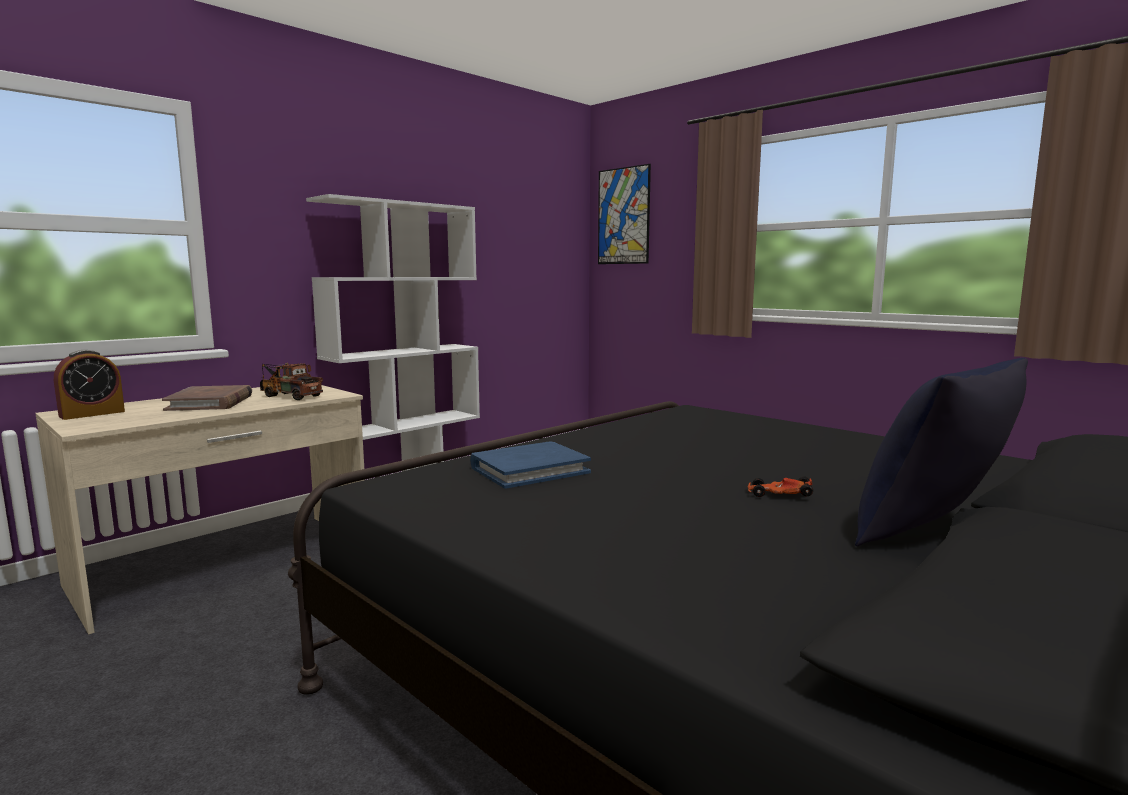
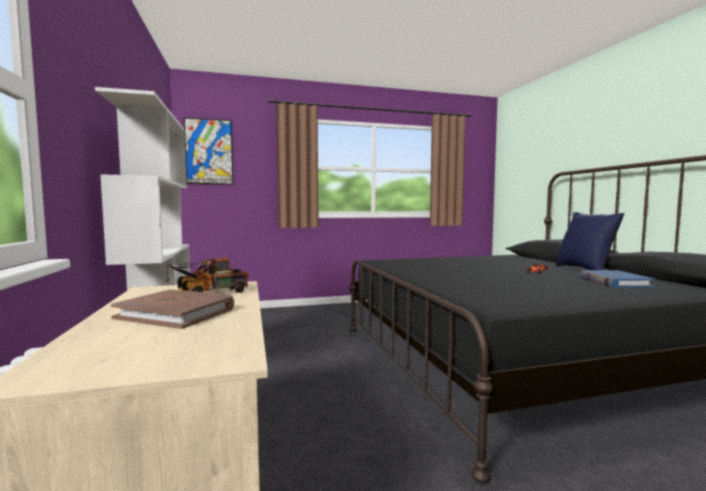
camera: 60 degrees left, 5 degrees down
(92, 414) = (111, 359): alarm clock -> none
(529, 470) = (479, 286): blue book -> blue book (614, 282)

